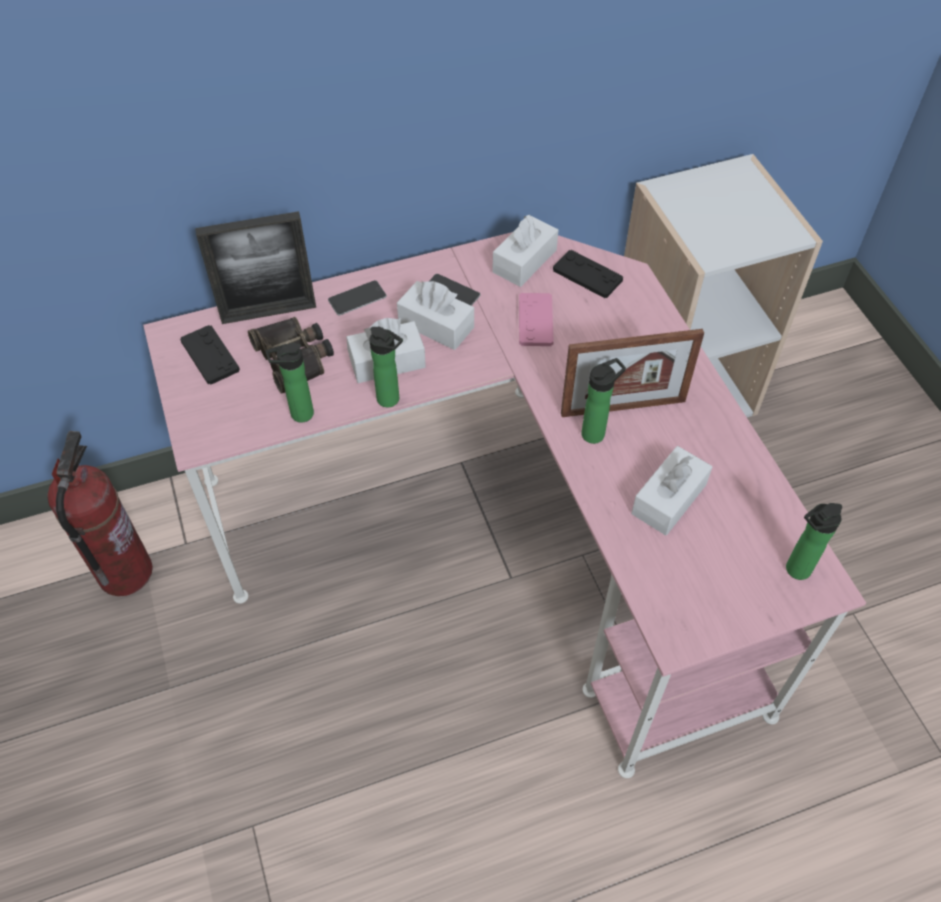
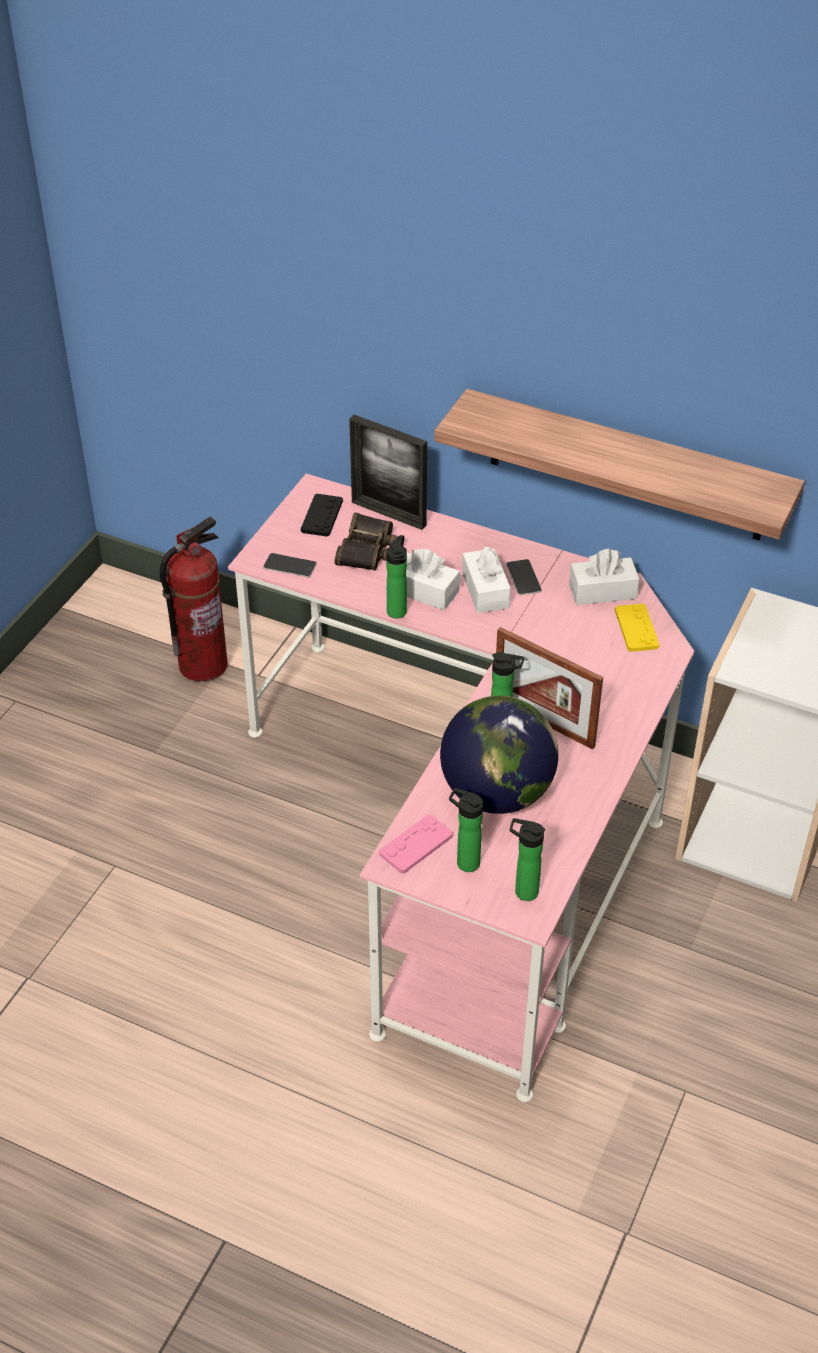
camera: 45 degrees right, 10 degrees down
(298, 414) = (331, 584): bottle -> bottle (464, 862)
(357, 298) = (455, 541): phone -> phone (290, 565)
(501, 127) = (626, 466): none -> shelf
(535, 320) = (557, 632): pink game controller -> pink game controller (416, 845)
(587, 275) = (636, 629): black game controller -> yellow game controller
(669, 499) = (497, 793): white tissue box -> globe

